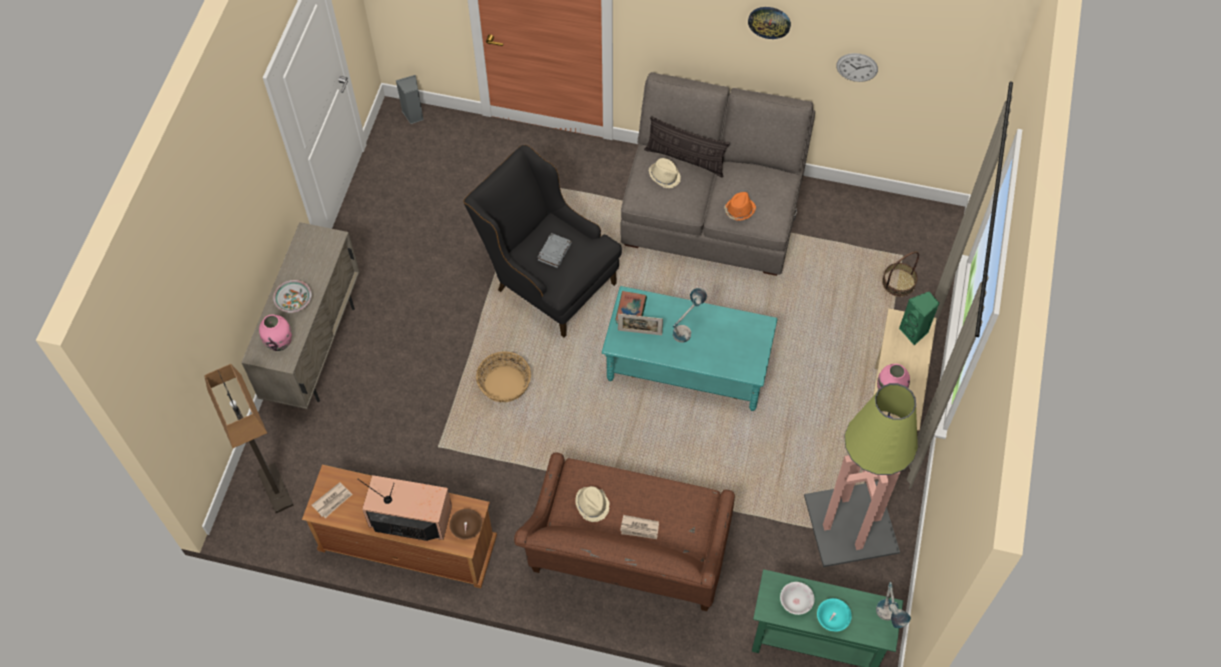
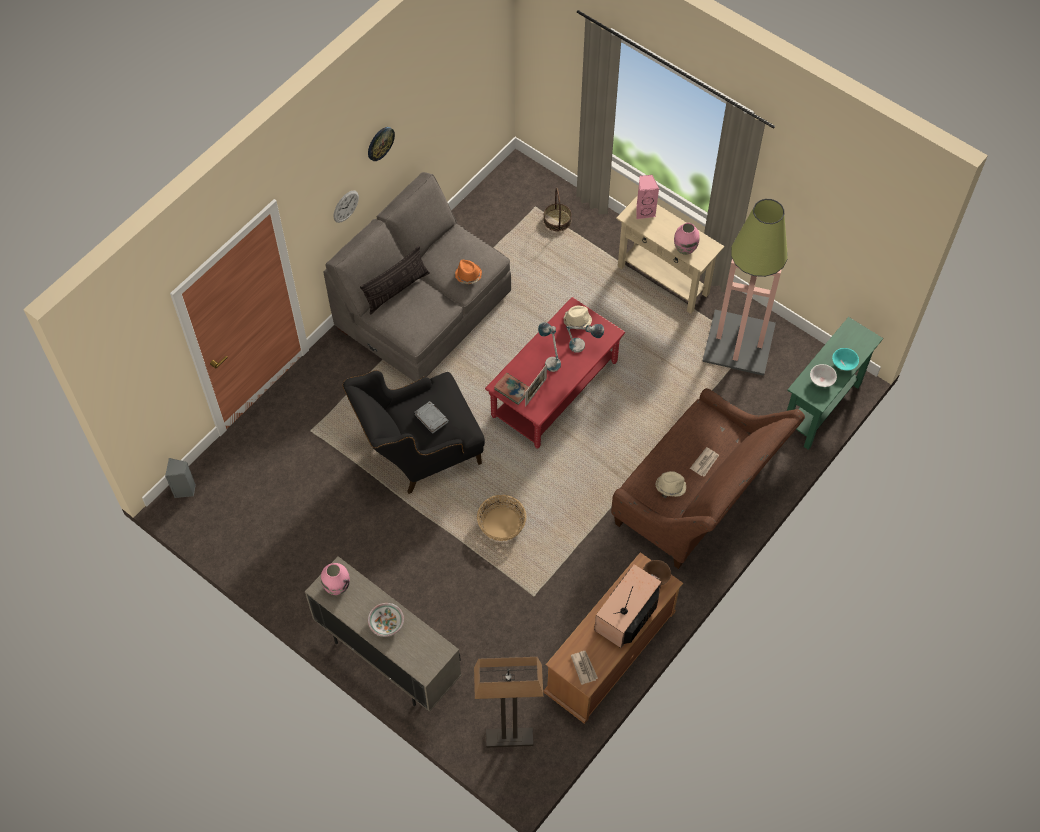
camera: 65 degrees left, 0 degrees up
(280, 342) = (422, 648): pink vase -> pink vase (337, 586)
(664, 176) = (405, 311): beige hat -> beige hat (576, 320)
(688, 367) = (555, 389): turquoise coffee table -> red coffee table
(857, 67) = (435, 118): wall clock -> wall clock (346, 206)
(888, 619) = (858, 331): table lamp -> table lamp (583, 347)
(915, 332) = (644, 211): green speaker -> pink speaker

